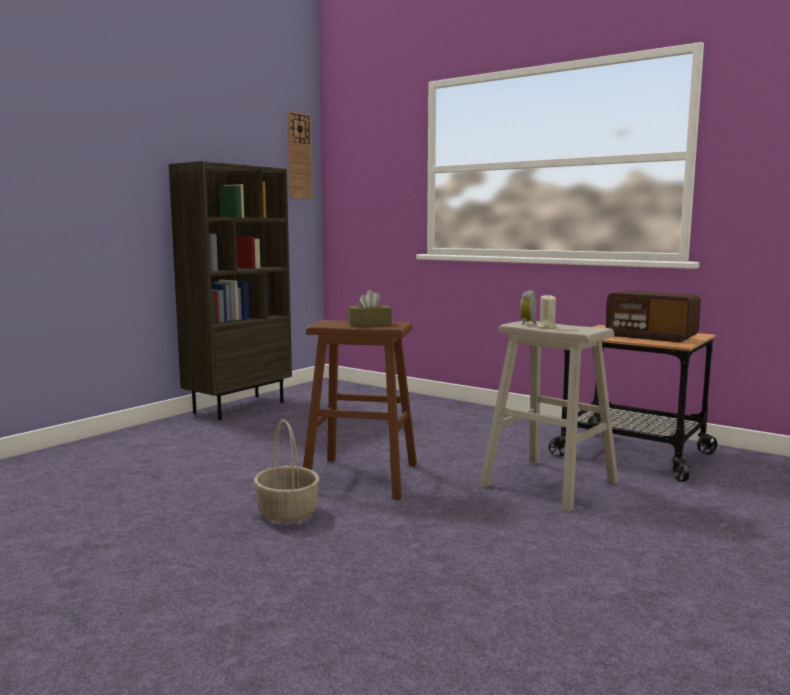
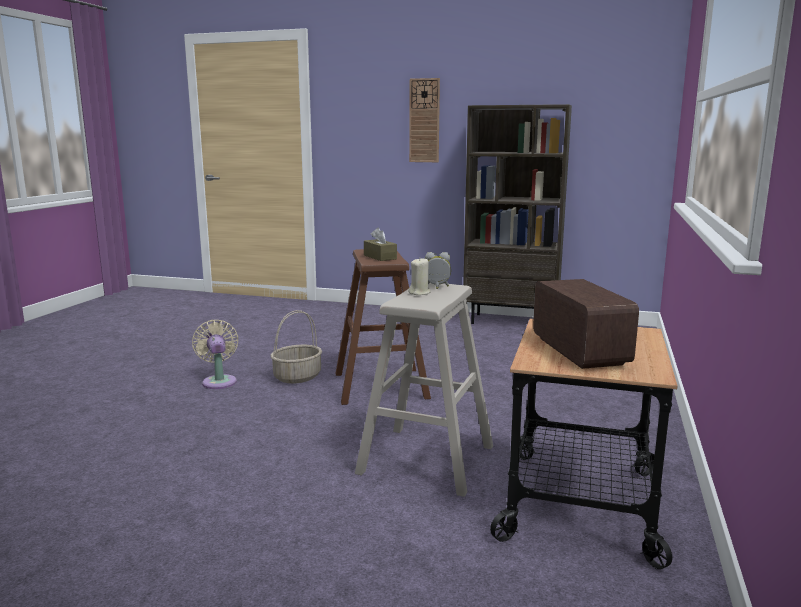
camera: 70 degrees right, 5 degrees up
(244, 561) = (219, 381): none -> beige fan
(299, 156) = (644, 84): wall clock -> wall clock (424, 120)
(651, 337) = (578, 351): radio -> radio turned 150 degrees clockwise

